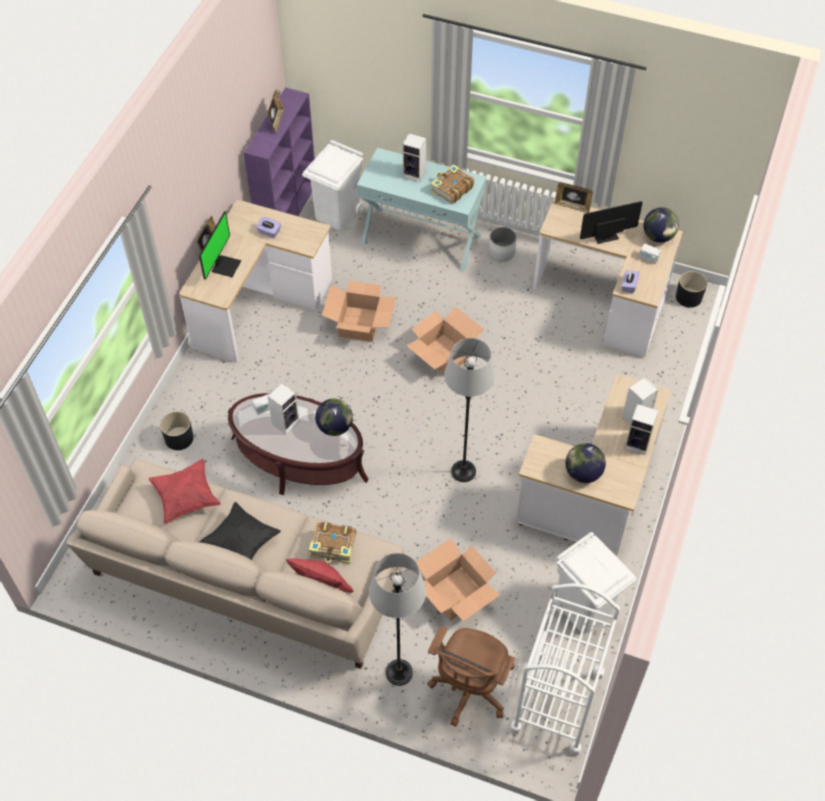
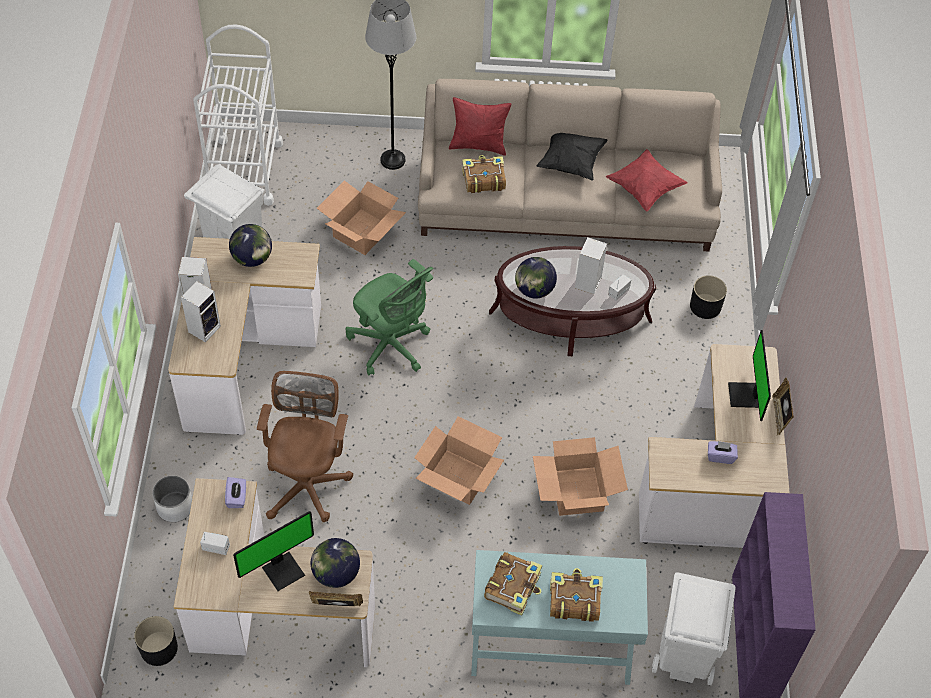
camera: 160 degrees right, 0 degrees up
(276, 121) = (790, 560): picture frame -> none
(415, 174) = (574, 600): speaker -> book
(463, 471) = (391, 346): grey floor lamp -> green office chair
(470, 690) = (325, 161): brown office chair -> brown office chair (307, 482)
(501, 252) = (433, 653): white planter -> white planter (174, 507)
(658, 236) = (207, 587): globe -> globe (336, 574)

